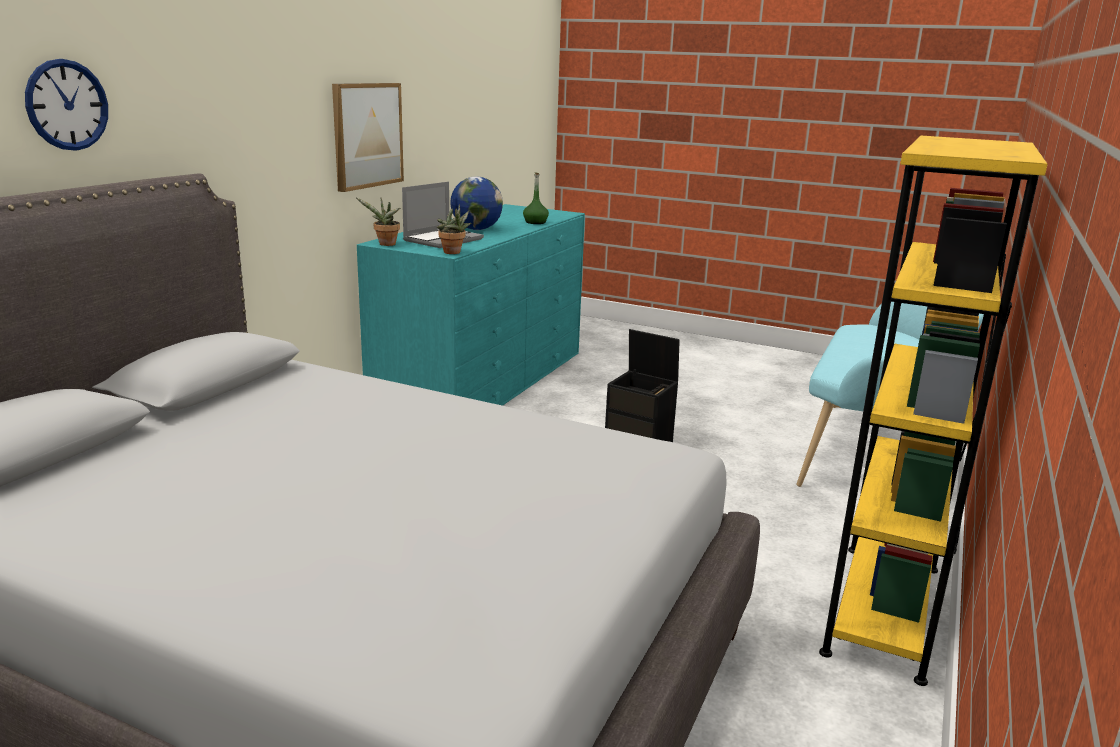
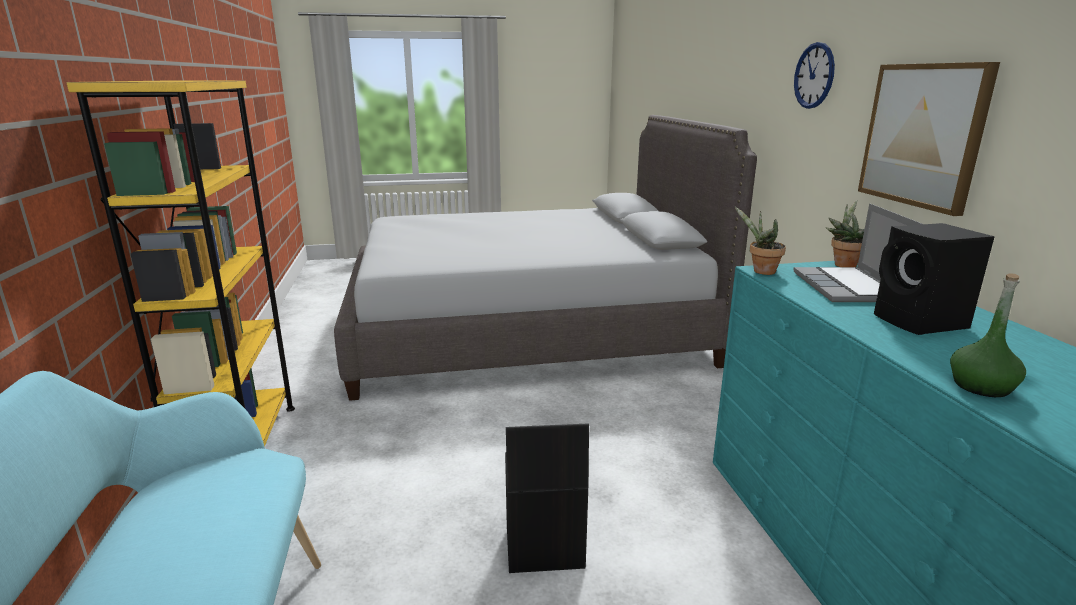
camera: 145 degrees right, 0 degrees up
(67, 105) = (726, 78): wall clock -> wall clock (814, 75)
(476, 229) = (921, 323): globe -> black speaker

